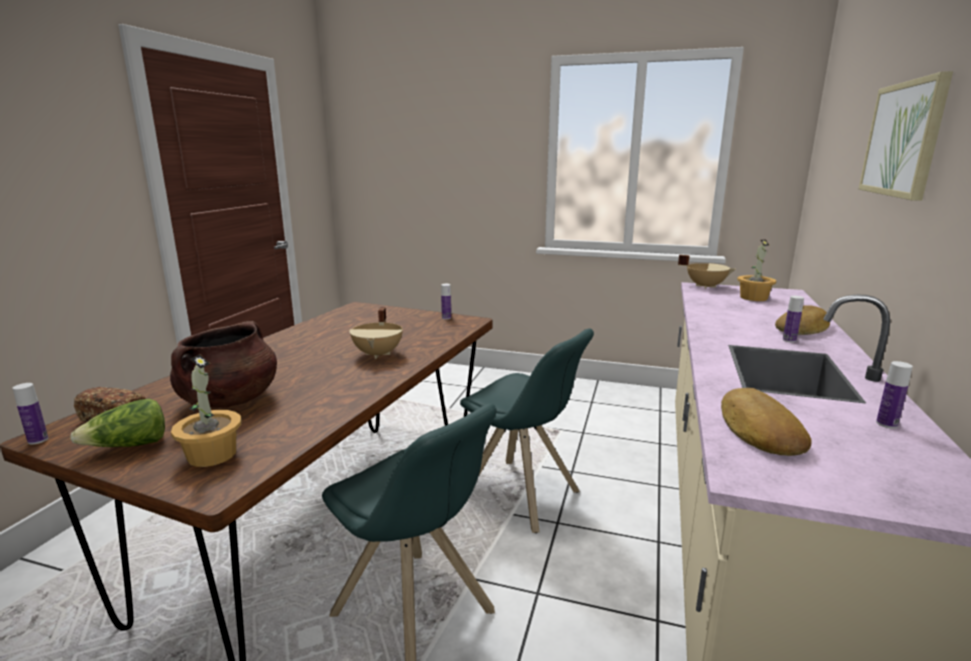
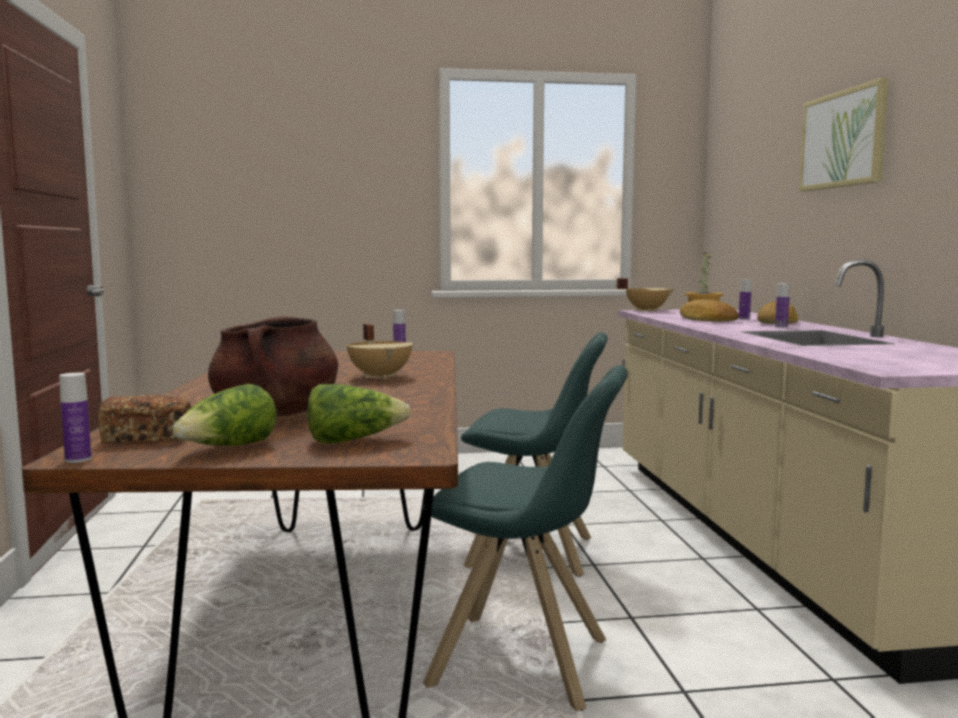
camera: 25 degrees left, 10 degrees down
(211, 454) = (353, 440): potted plant -> lettuce
(758, 430) = (853, 356): bread -> bread (706, 319)
(886, 424) = (926, 348): bottle -> bottle (744, 319)

